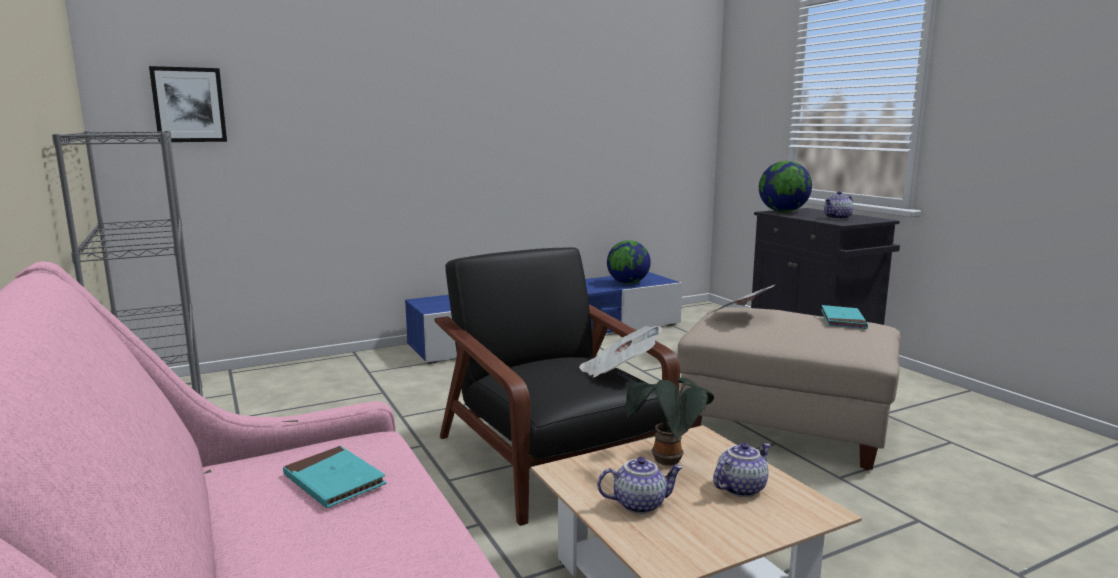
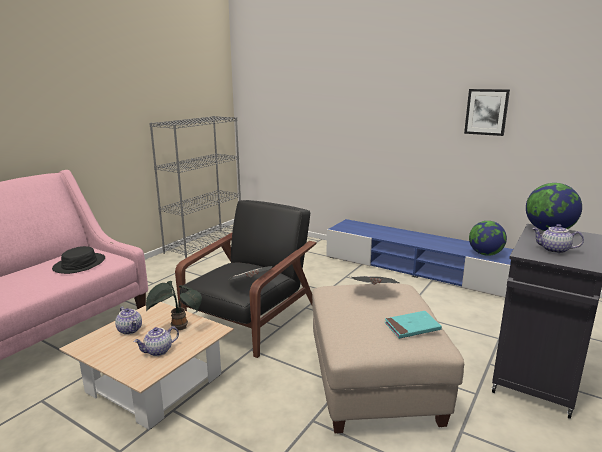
camera: 60 degrees right, 5 degrees up
(189, 105) = (265, 103): picture -> picture (486, 112)
(334, 481) = (79, 264): turquoise book -> black hat
(740, 488) = (158, 351): teapot -> teapot turned 120 degrees clockwise

